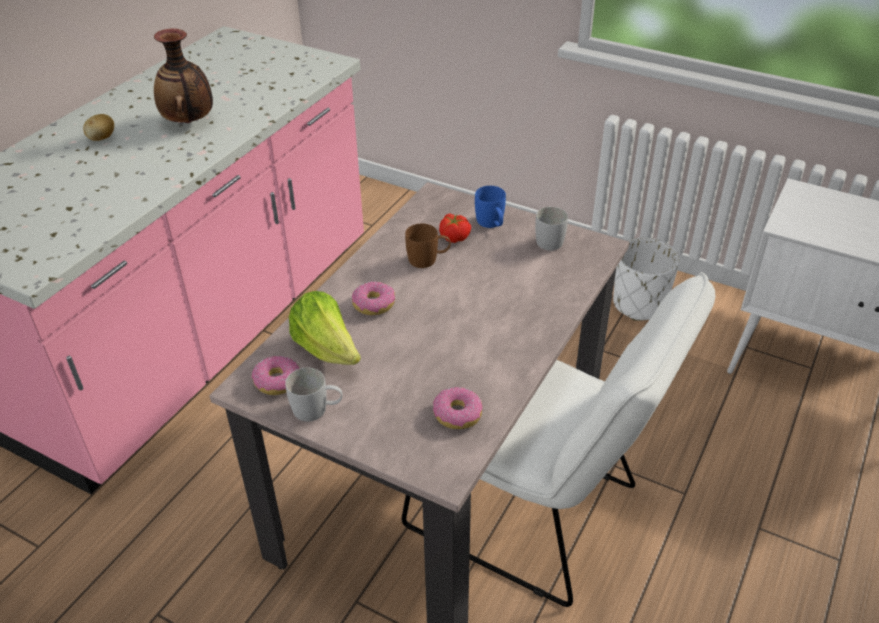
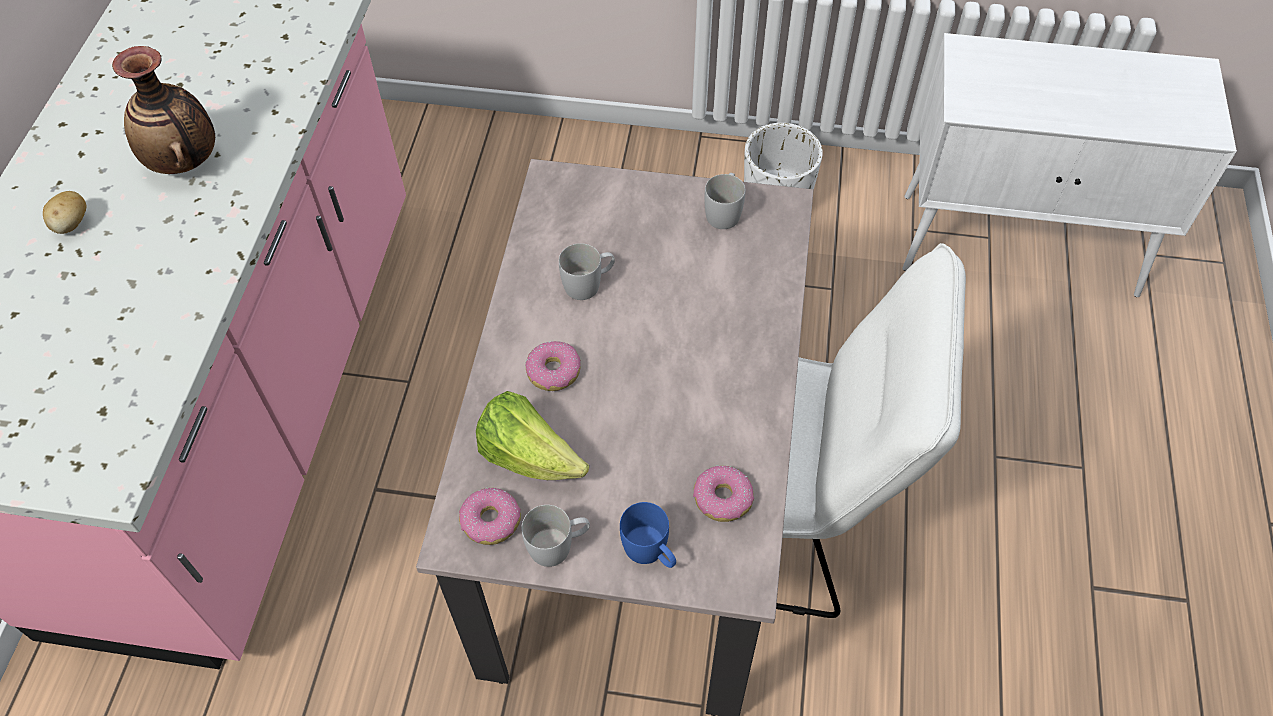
camera: 20 degrees left, 15 degrees up
(428, 259) = (589, 283): brown mug -> white mug
(455, 236) = (605, 239): tomato -> none
(492, 224) = (642, 206): blue mug -> blue mug (650, 552)

